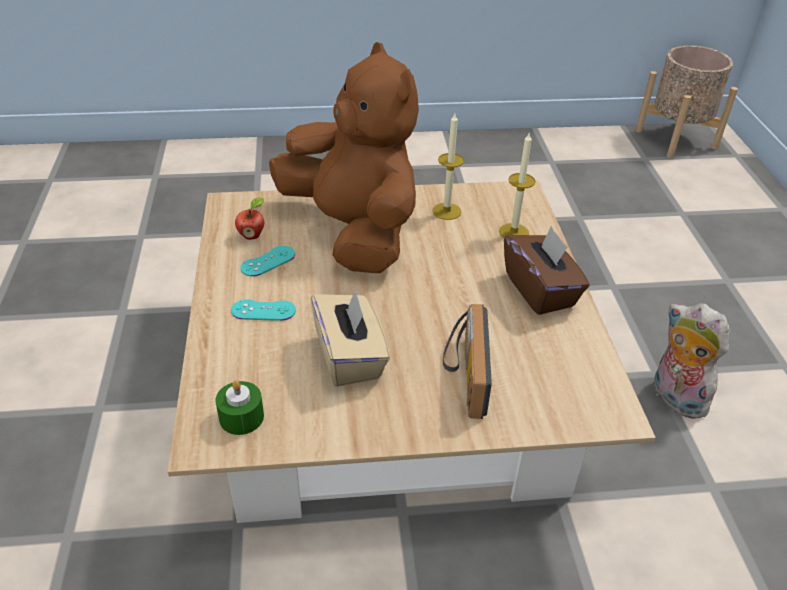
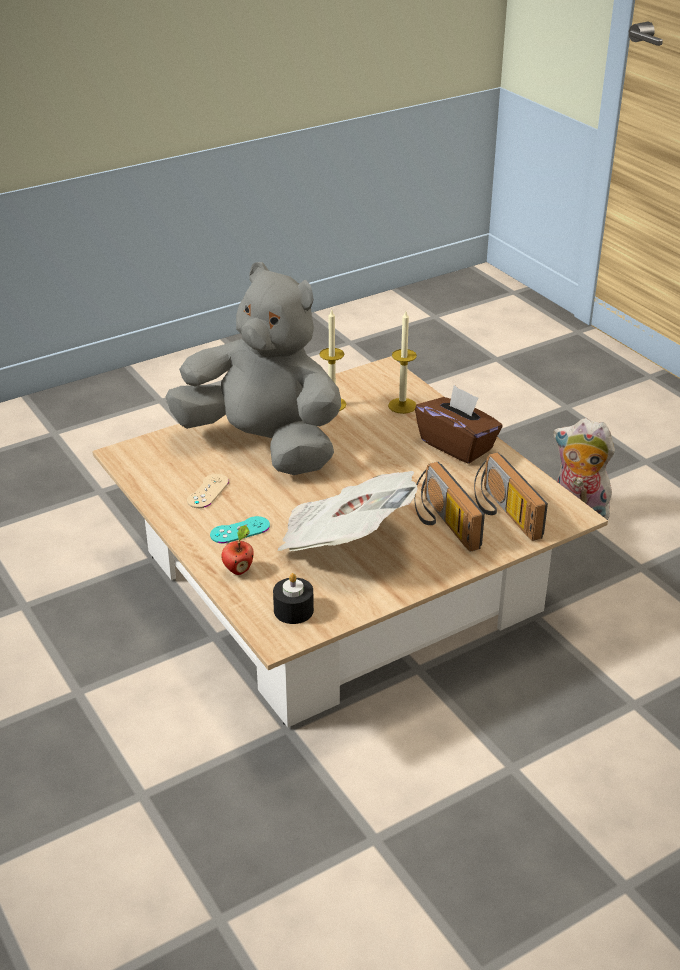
camera: 25 degrees left, 5 degrees down
(241, 417) = (293, 610): green candle -> black candle
(252, 235) = (173, 475): apple -> apple (238, 569)
(268, 261) = (208, 491): turquoise game controller -> beige game controller
(350, 357) = (344, 541): beige tissue box -> newspaper
(353, 232) = (264, 445): brown plush toy -> grey plush toy
(537, 385) = (502, 513): none -> radio
(675, 139) = (451, 290): beige planter -> none

